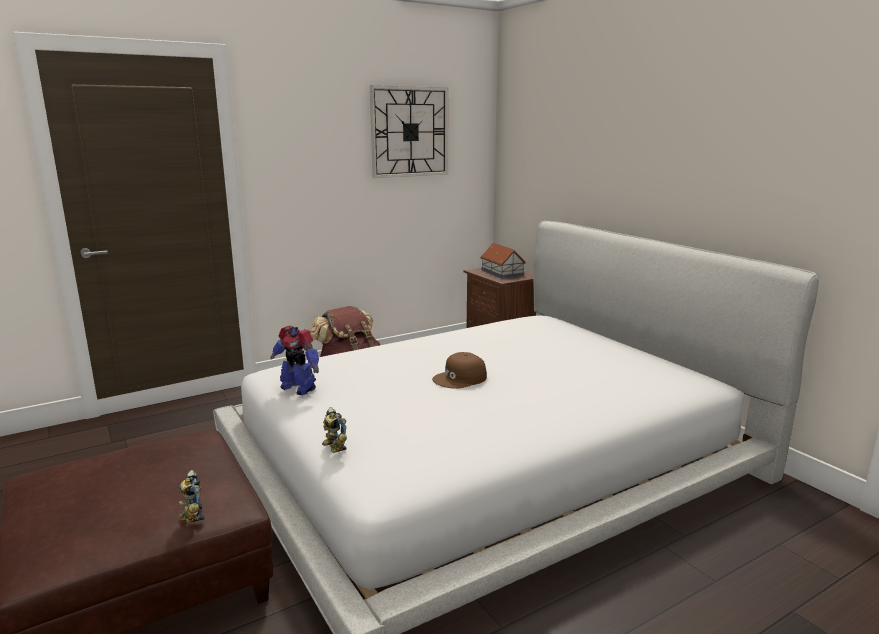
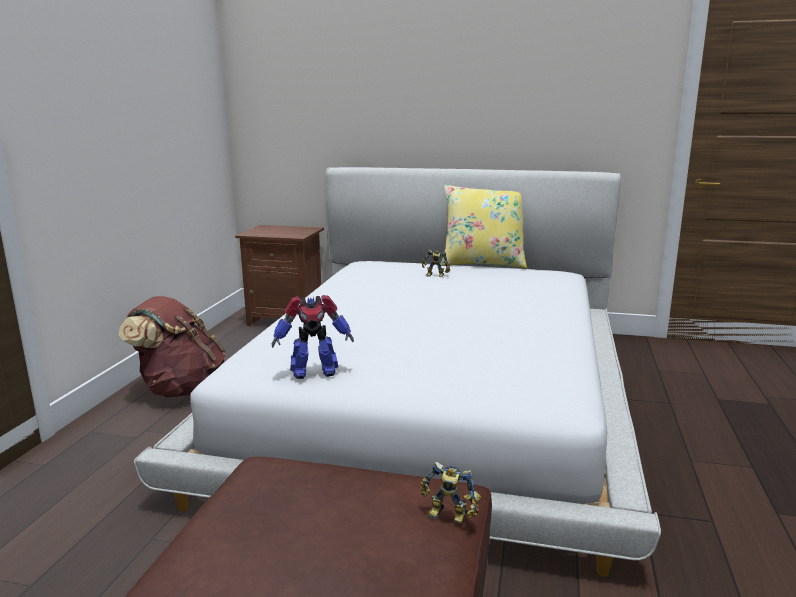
camera: 45 degrees left, 0 degrees up
(332, 447) = (468, 398): toy robot -> toy robot (435, 276)
(410, 132) = (162, 74): wall clock -> none
(460, 379) = (430, 317): brown cap -> none
(502, 272) = (279, 231): toy house -> none
(641, 348) = (483, 263): none -> yellow pillow

